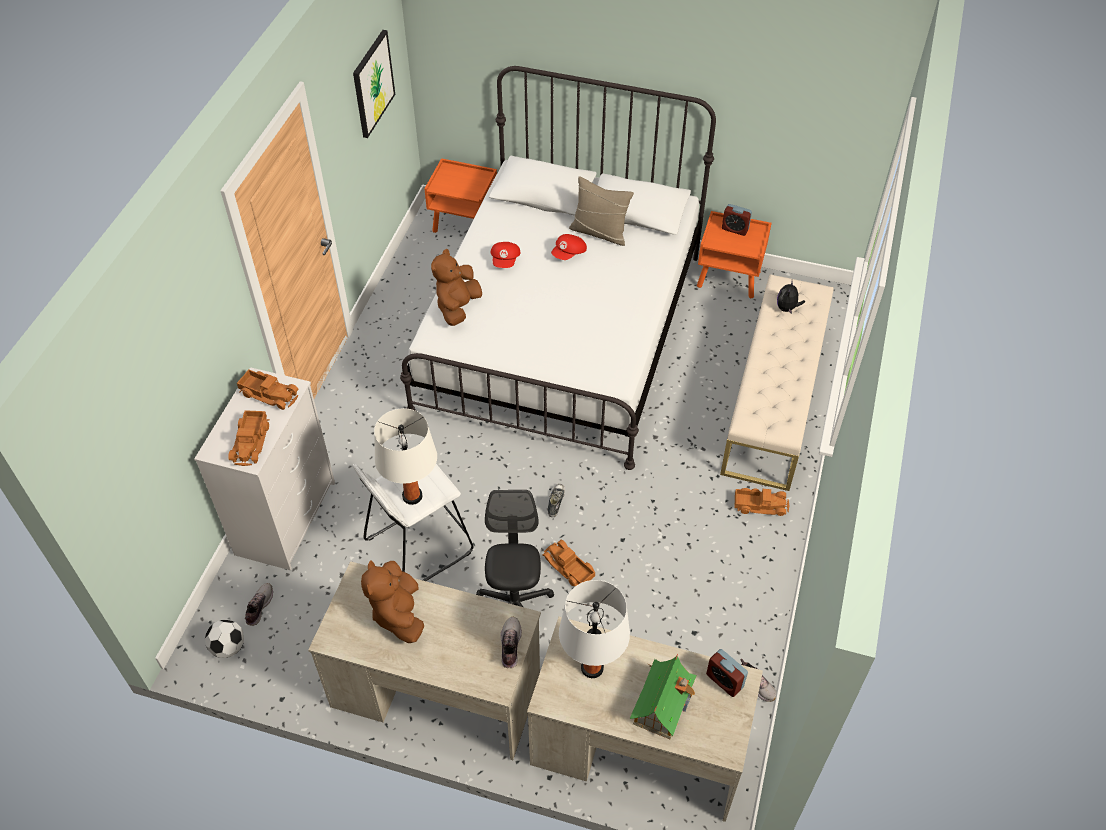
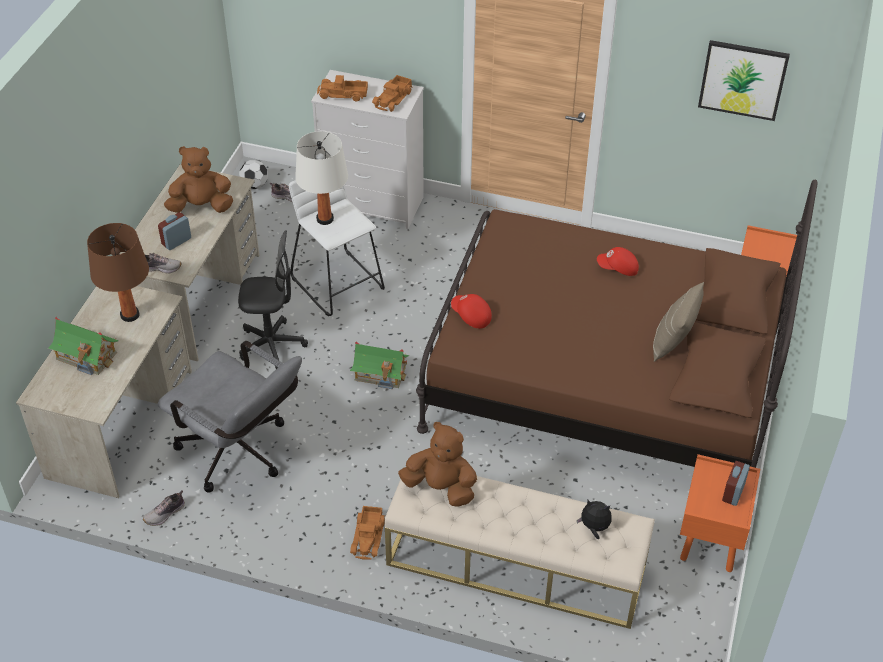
camera: 90 degrees right, 5 degrees down
(457, 307) = (547, 236): brown plush toy -> brown plush toy (441, 487)
(555, 502) = (380, 373): shoe -> toy house
(562, 332) = (604, 380): white bed -> brown bed
(568, 568) = (306, 381): toy truck -> none
(569, 254) = (634, 317): red cap -> red cap (471, 316)
(592, 667) = (130, 315): white table lamp -> brown table lamp
(673, 621) = (240, 455): none -> grey office chair
(724, 681) = (98, 397): alarm clock -> alarm clock (176, 241)

